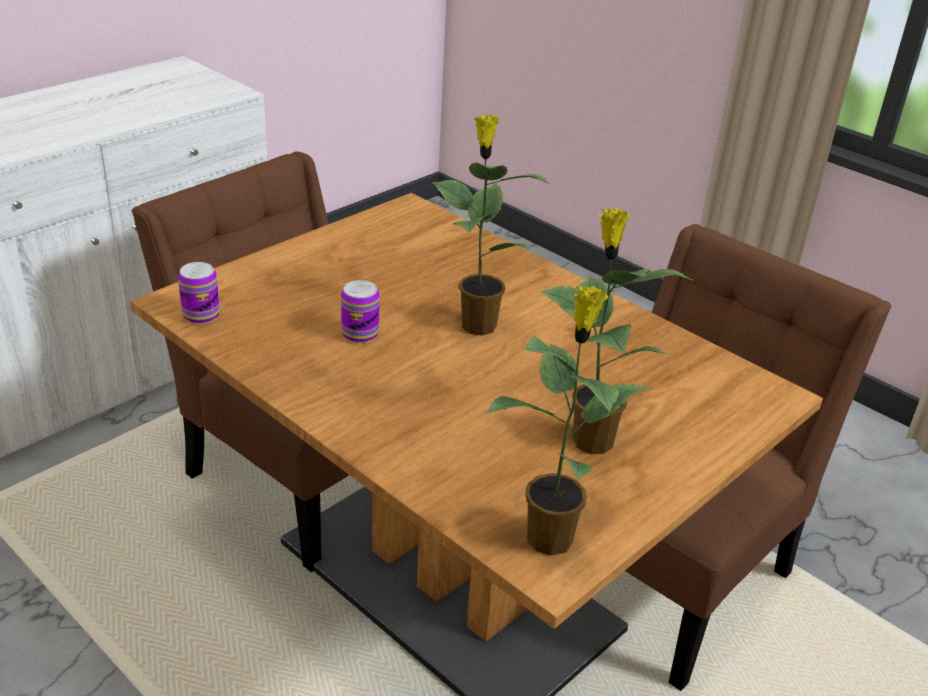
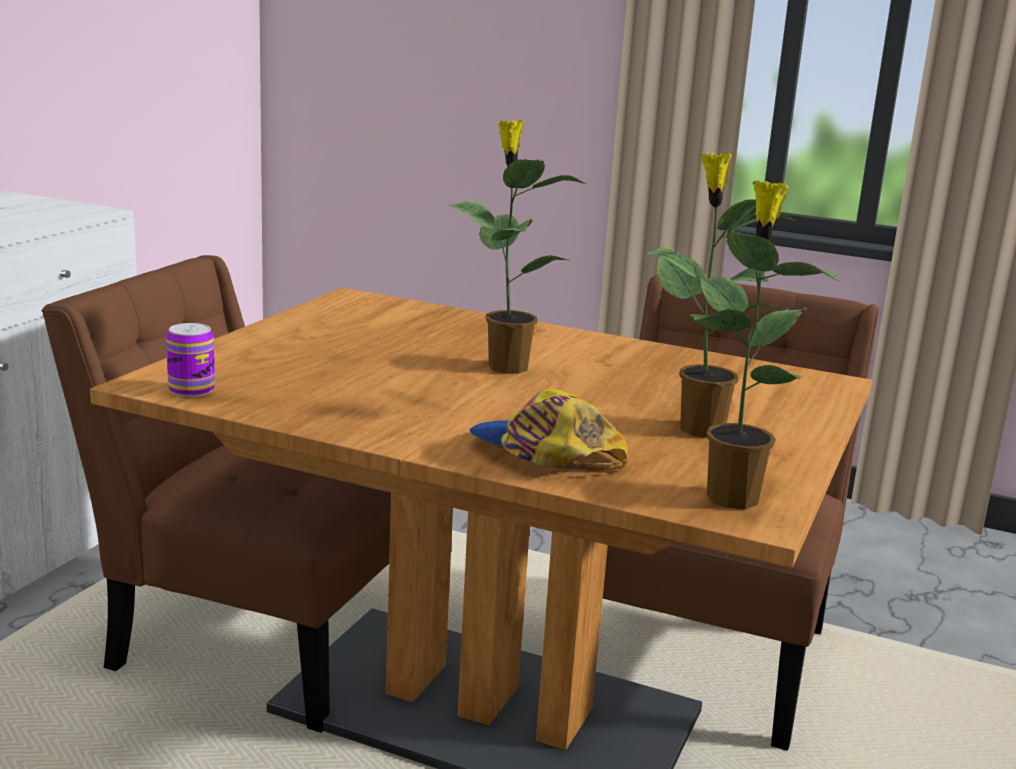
camera: 20 degrees left, 15 degrees down
(360, 334) = (389, 385): can -> none
(426, 448) = (544, 454): none -> cap

